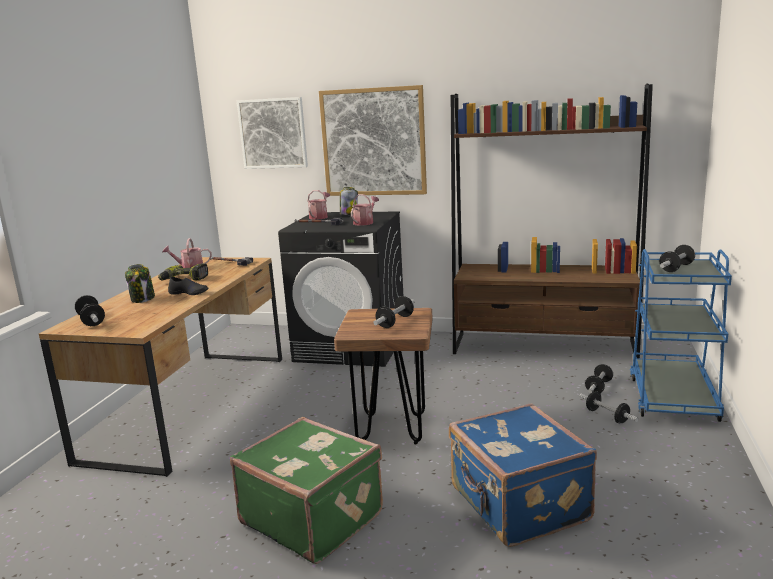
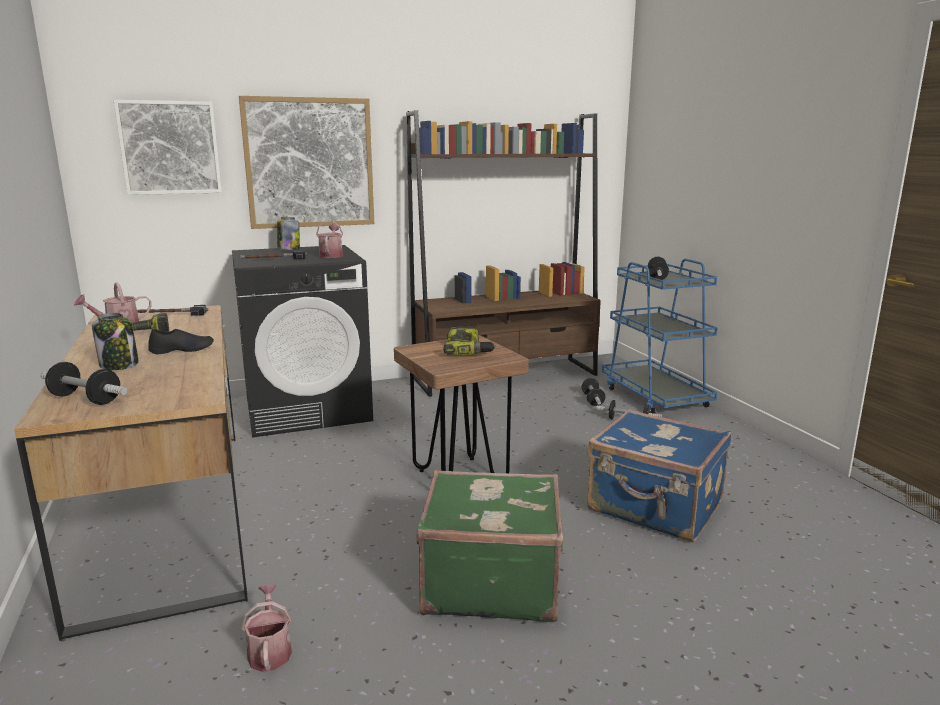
camera: 35 degrees left, 0 degrees up
(319, 217) = (256, 253): watering can -> watering can (270, 650)
(395, 322) = (469, 351): dumbbell -> power drill

